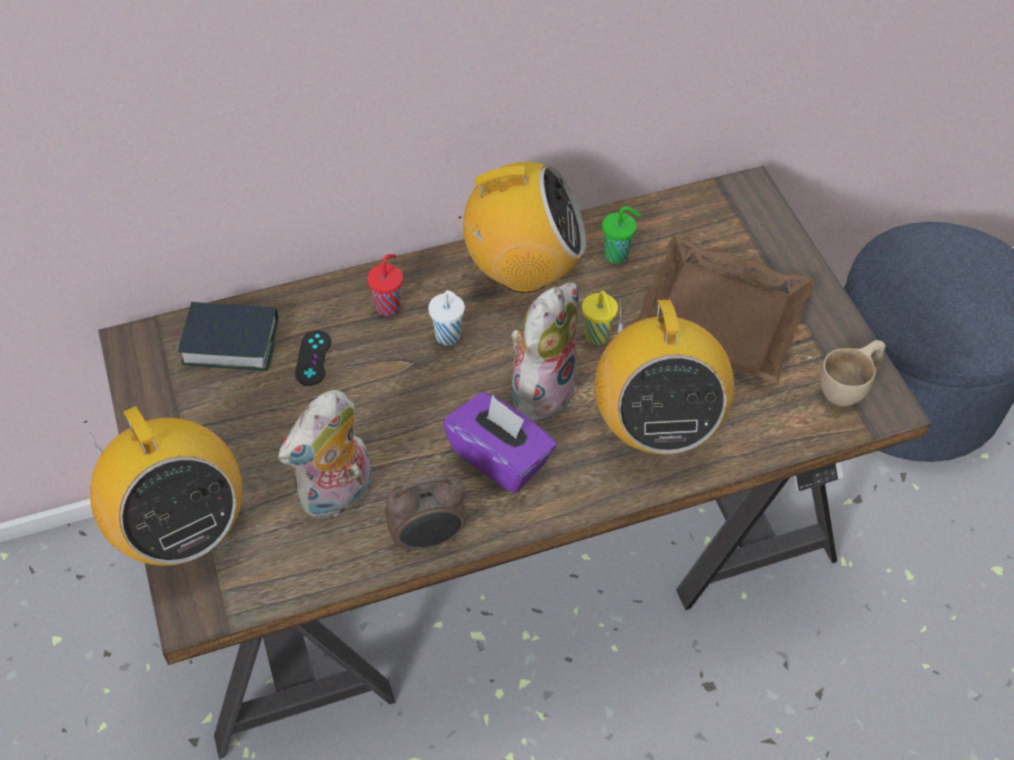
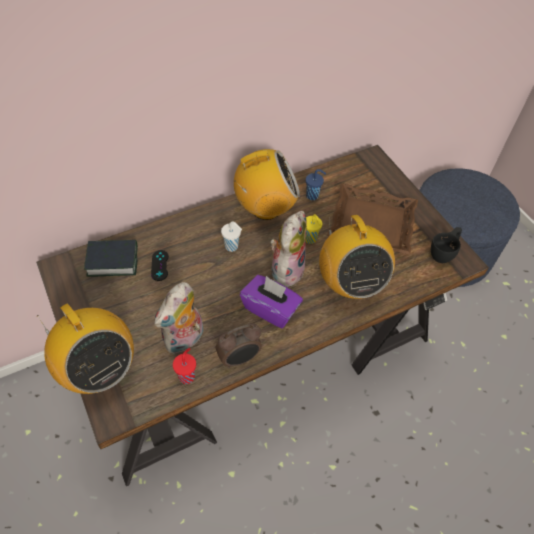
camera: 10 degrees left, 0 degrees up
(388, 306) = (197, 233): red cup -> red cup (187, 376)
(617, 255) = (313, 196): green cup -> blue cup
(849, 387) = (444, 253): beige cup -> black cup

